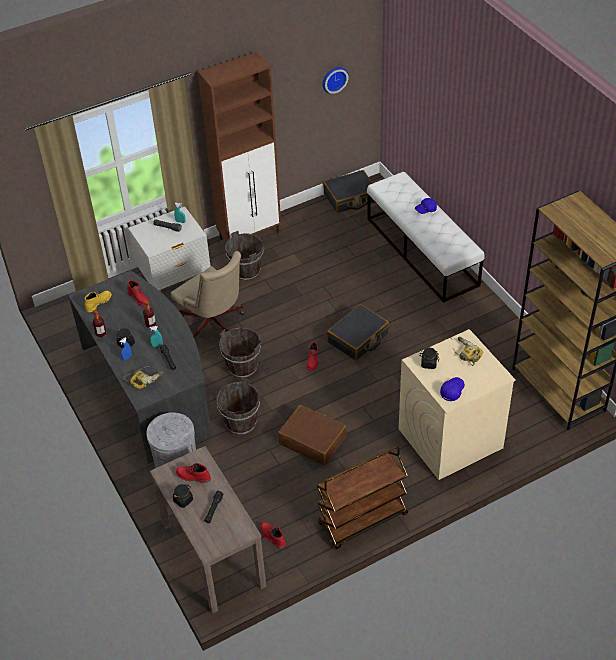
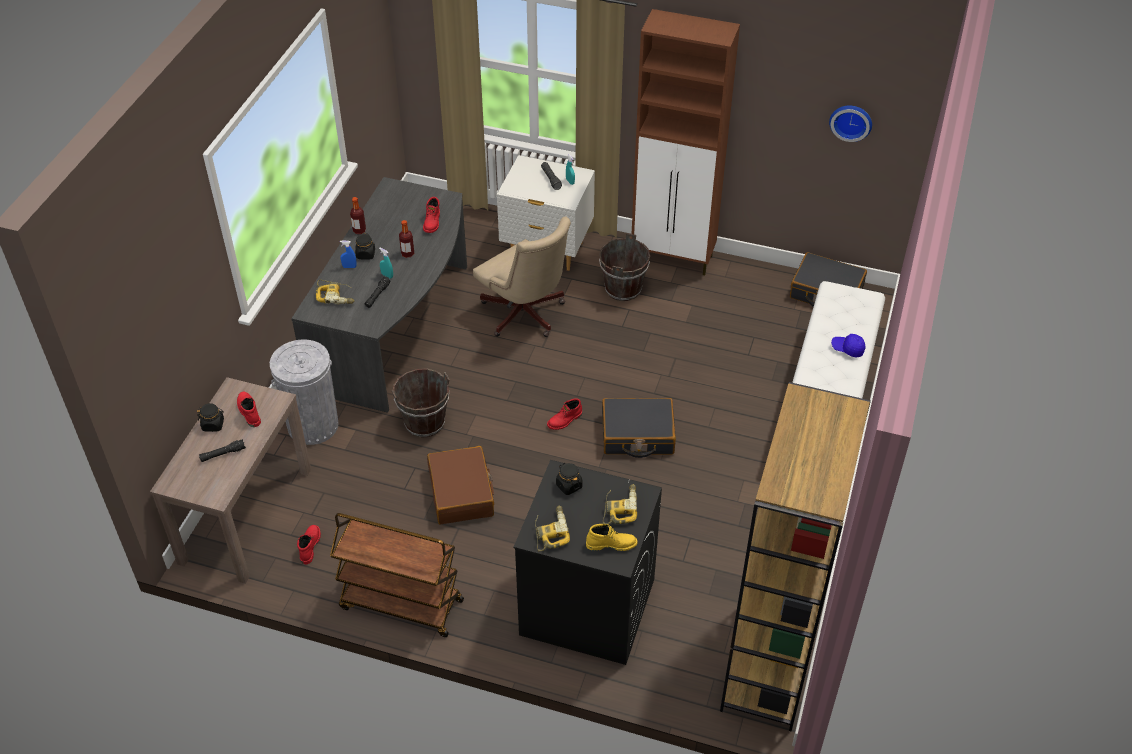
camera: 45 degrees right, 0 degrees up
(98, 303) = (396, 202): yellow boot -> yellow boot (611, 544)
(214, 325) = (525, 316): beige office chair -> beige office chair turned 45 degrees counterclockwise
(242, 367) = (496, 374): brown bucket -> none
(450, 439) = (586, 607): beige washing machine -> black washing machine
(452, 391) = (550, 531): blue cap -> power drill

